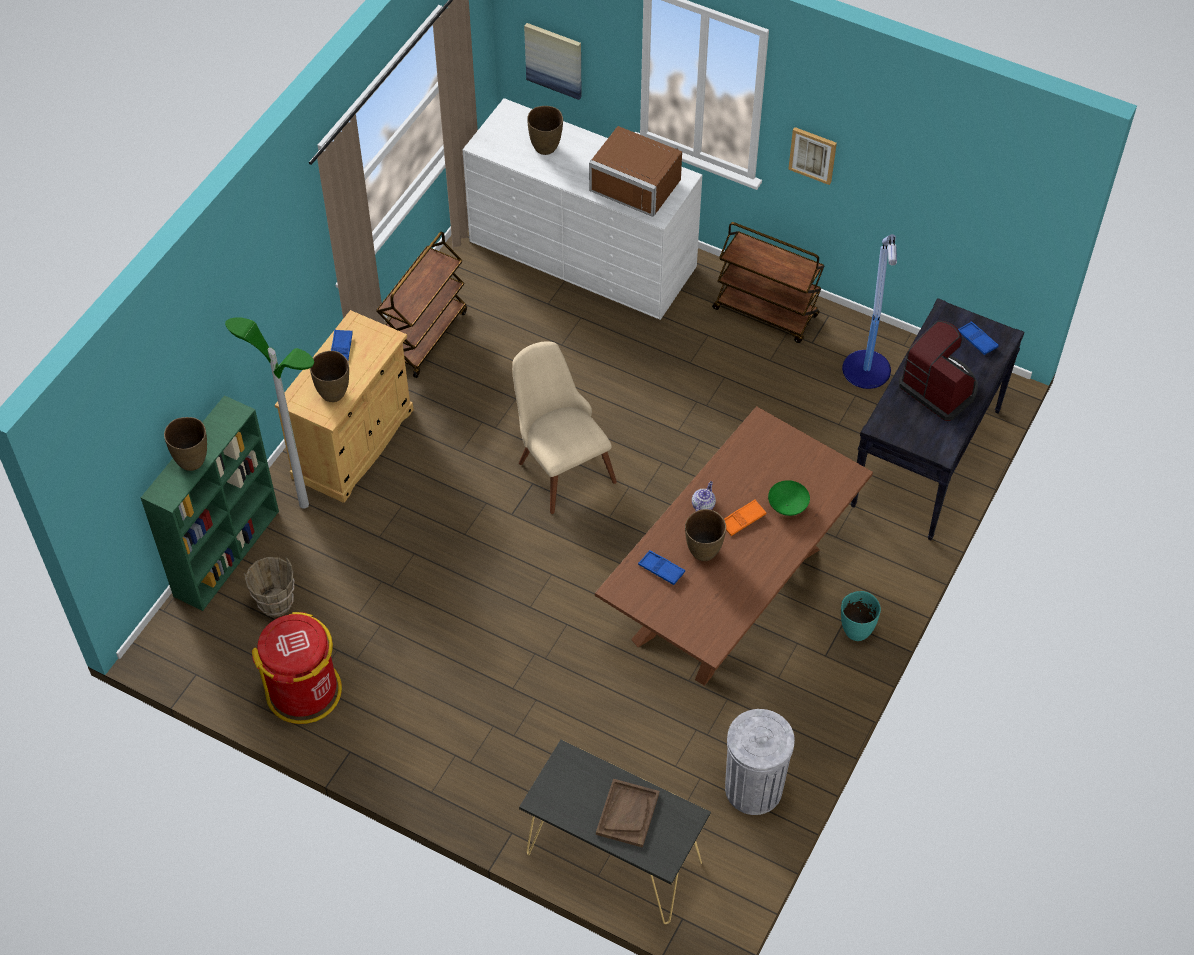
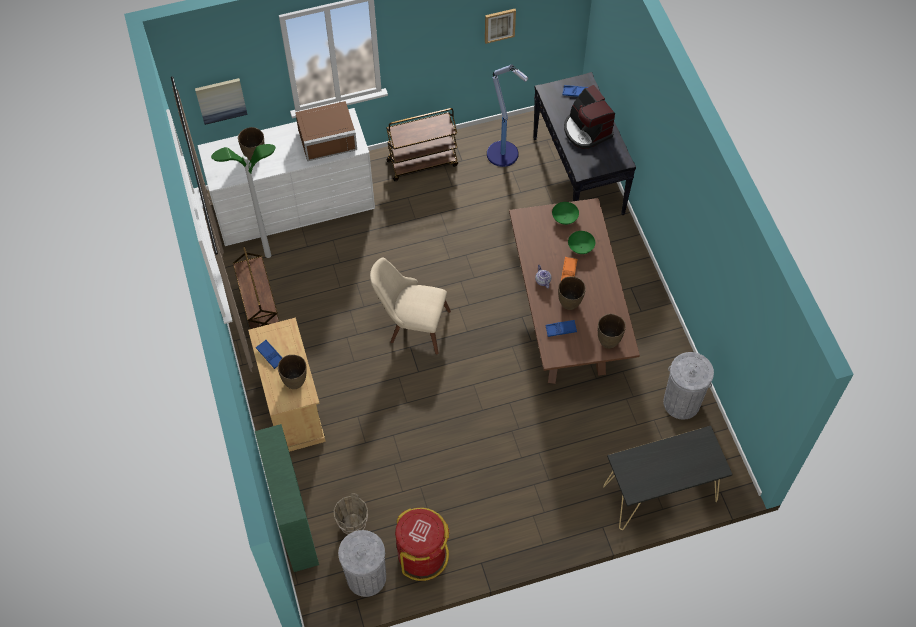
camera: 45 degrees left, 5 degrees up
(192, 460) = (282, 481): brown vase -> brown vase (608, 341)
(229, 662) = (366, 577): none -> grey trash can
(303, 504) = (305, 461): floor lamp -> floor lamp (268, 255)
(627, 813) = (677, 461): brown tray -> none
(806, 463) = (564, 218): none -> green bowl
(813, 154) = (418, 52): picture -> picture (499, 25)
(856, 631) = (641, 287): turquoise vase -> none
(939, 388) = (586, 130): coffee machine -> coffee machine turned 120 degrees counterclockwise

